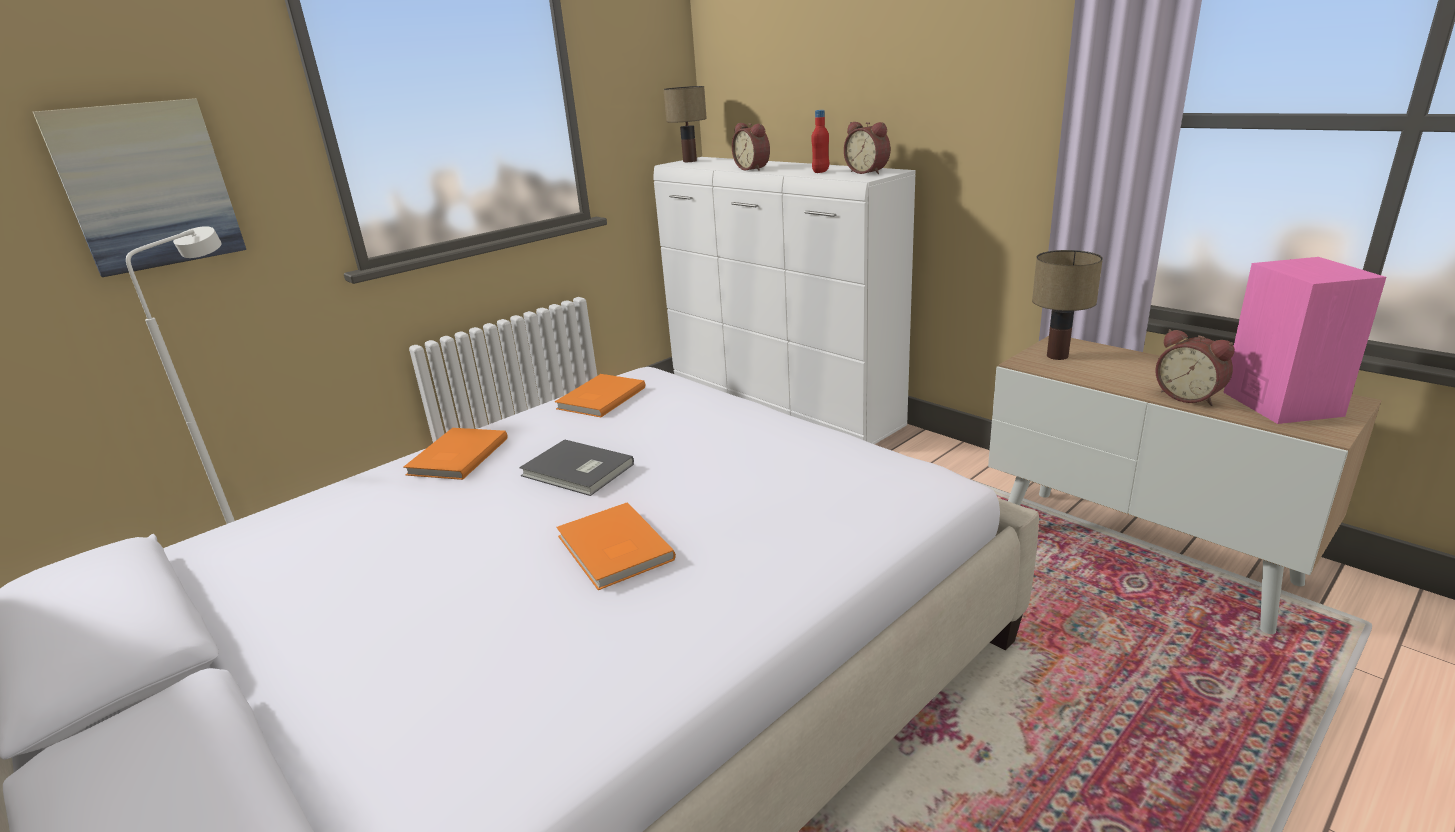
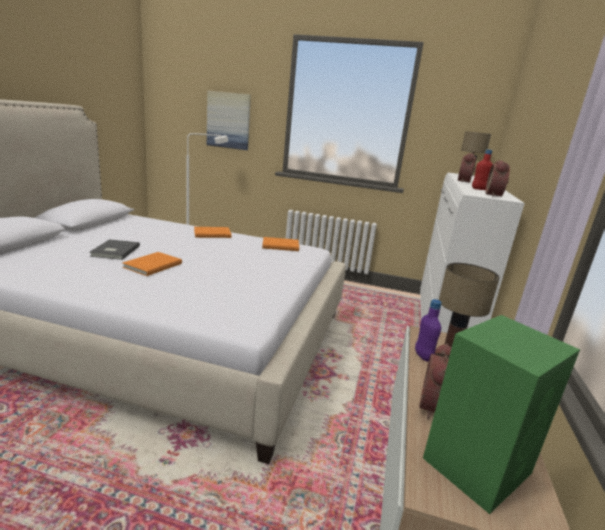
camera: 55 degrees right, 5 degrees down
(577, 471) = (211, 251): grey book -> grey book (114, 251)
(1081, 376) = (423, 356): none -> purple bottle
(1279, 403) = (478, 464): pink speaker -> green speaker

